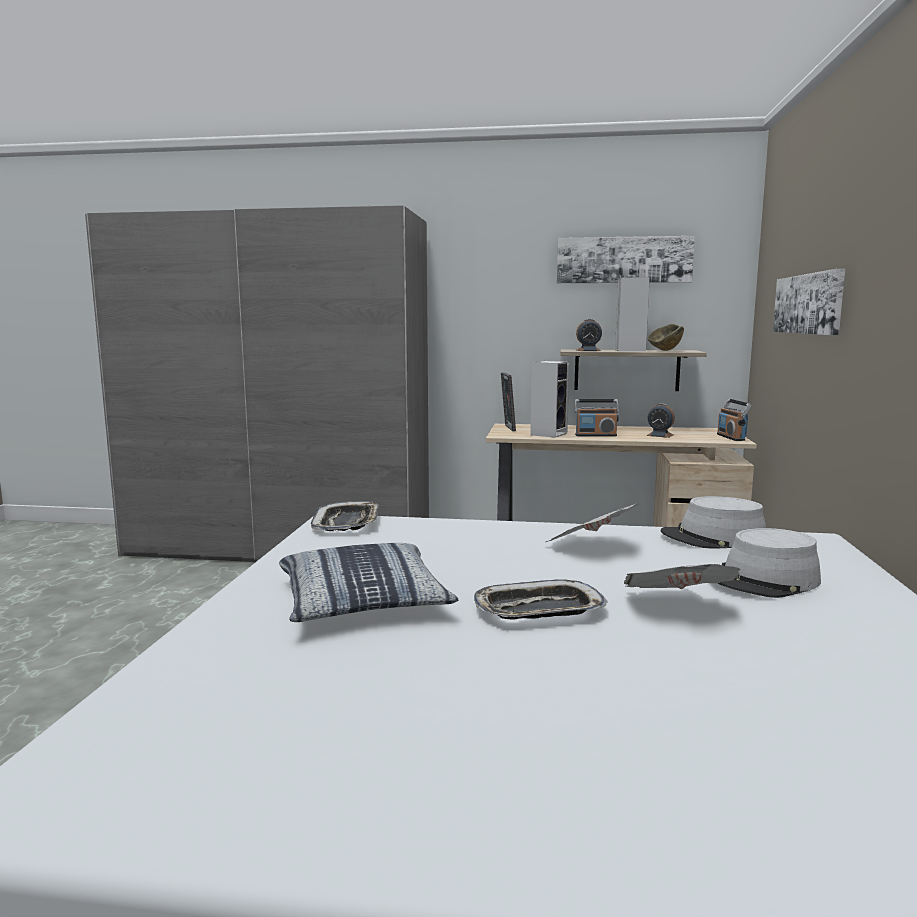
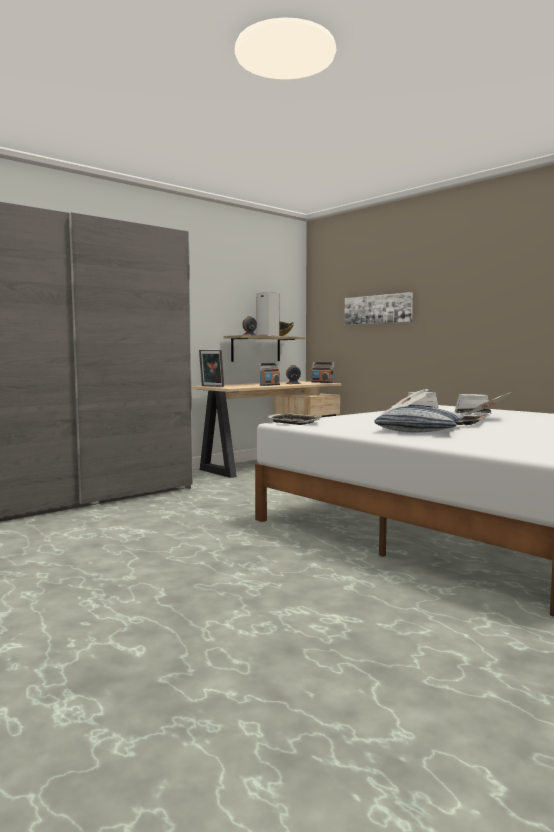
camera: 50 degrees left, 5 degrees down
(548, 434) = (246, 386): speaker -> none
(623, 260) = (252, 282): picture -> none

